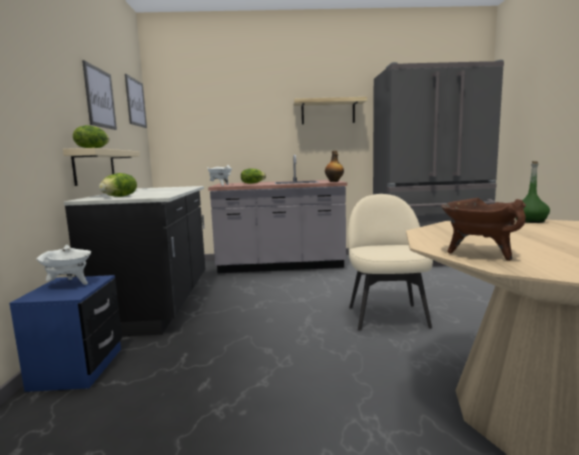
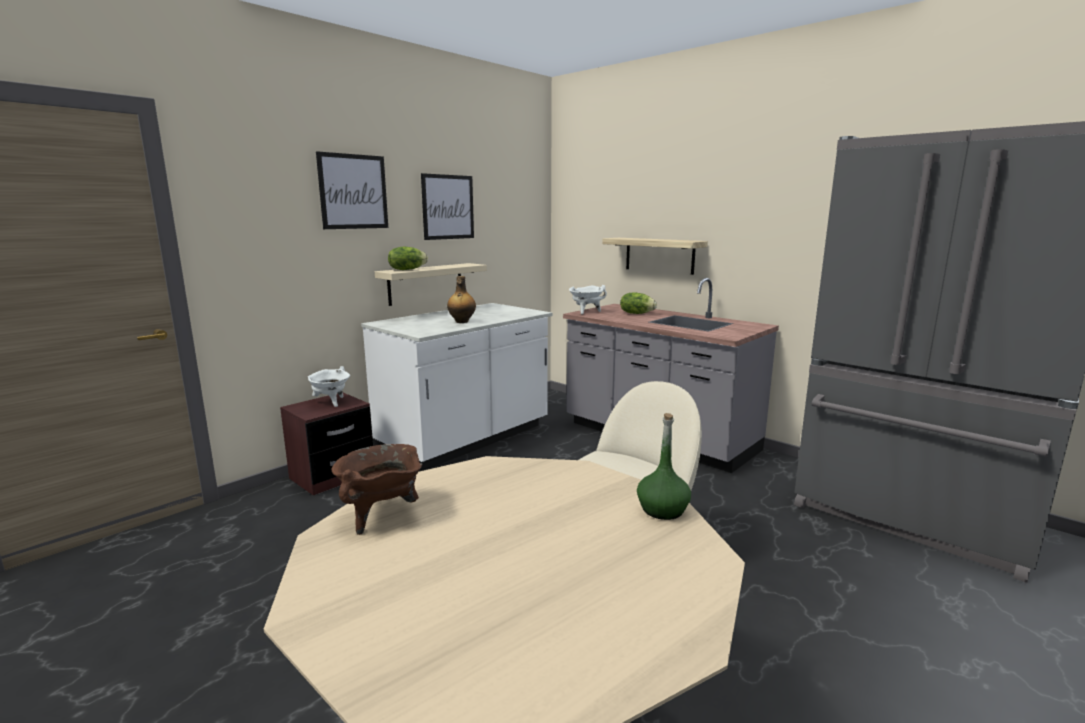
camera: 45 degrees right, 5 degrees up
(78, 368) = (332, 476): blue nightstand -> brown nightstand
(120, 196) = (408, 324): lettuce -> none
(135, 102) = (525, 196): picture -> picture (353, 191)
(158, 303) = (466, 439): black counter -> white counter
(328, 112) = (780, 210): shelf -> shelf (659, 255)
(334, 181) = (729, 334): bottle -> bottle (461, 322)

